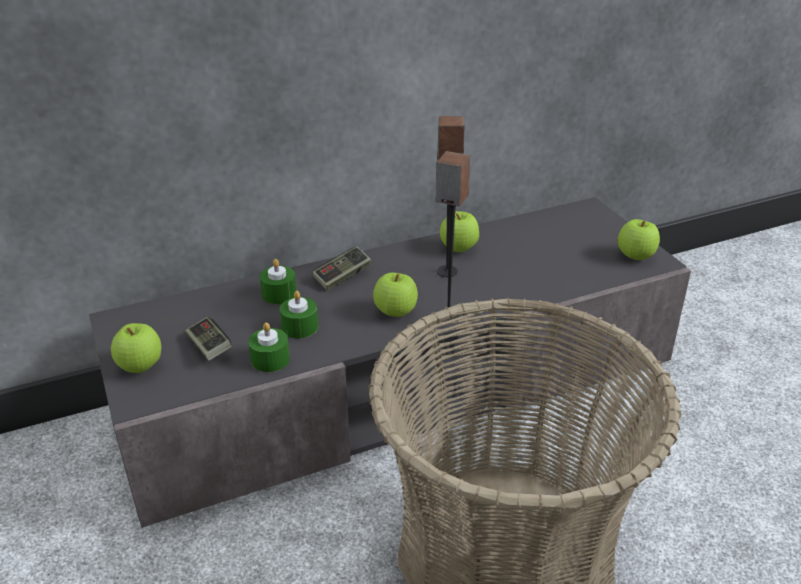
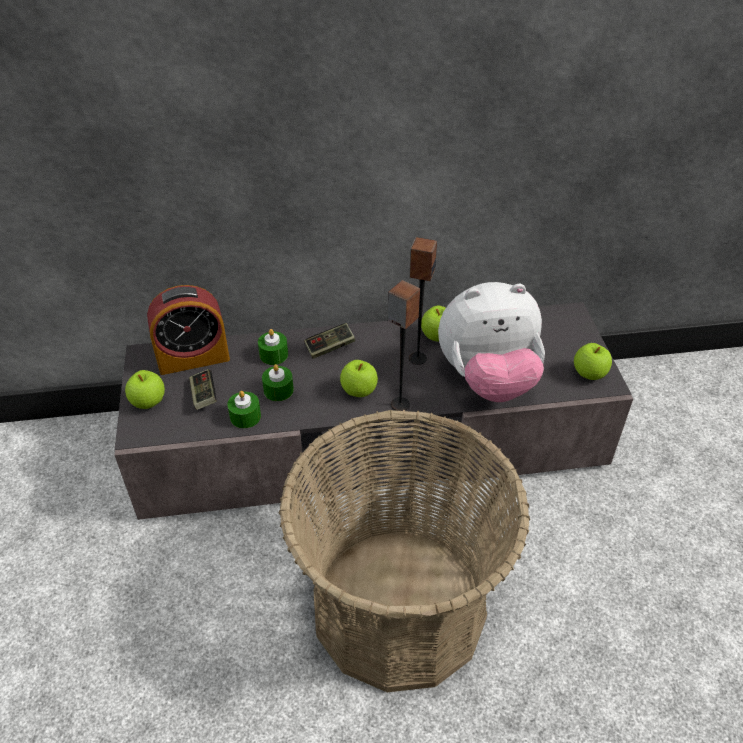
camera: 15 degrees right, 10 degrees up
(181, 312) = (193, 358): none -> alarm clock
(533, 278) = (487, 380): none -> plush toy

